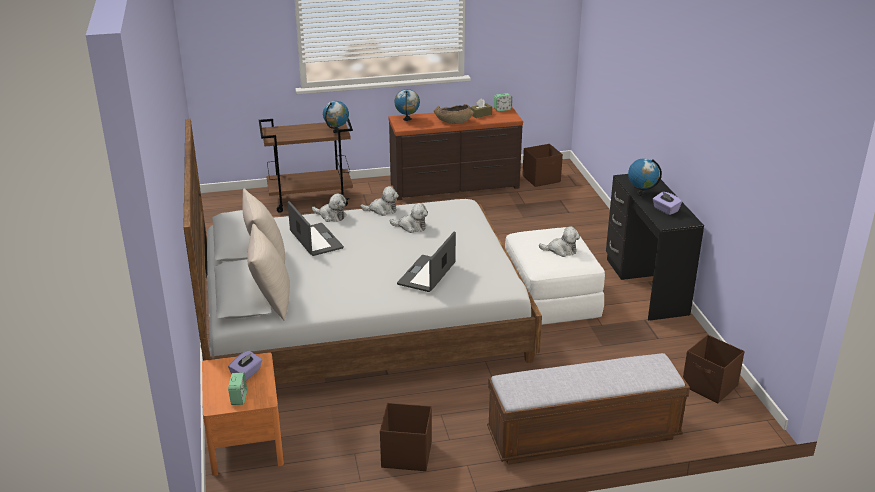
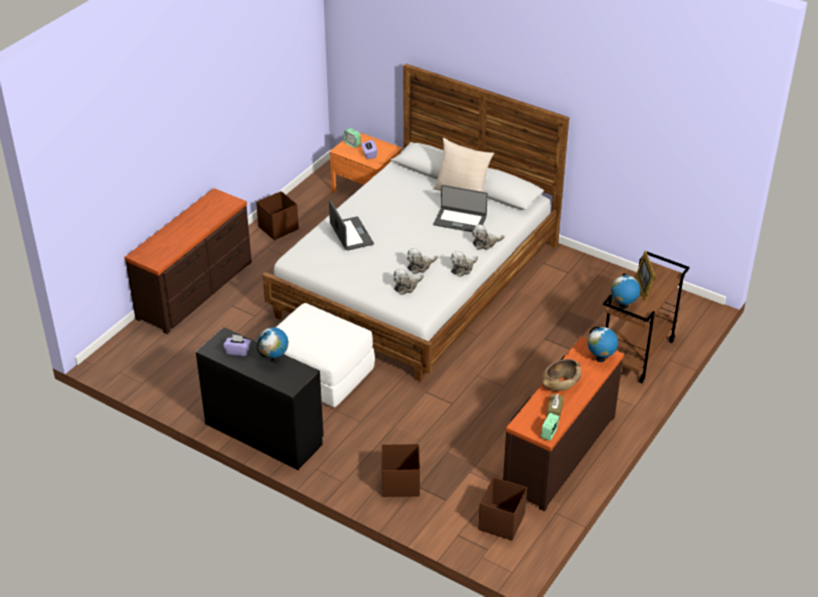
camera: 135 degrees right, 10 degrees up
(271, 301) = (410, 173): beige pillow -> none
(301, 132) = (645, 287): none -> picture frame
(561, 250) = (309, 331): plush toy -> plush toy (406, 286)
(583, 435) = (196, 290): bench -> brown dresser
(710, 386) = (145, 368): brown storage box -> brown storage box (400, 483)

